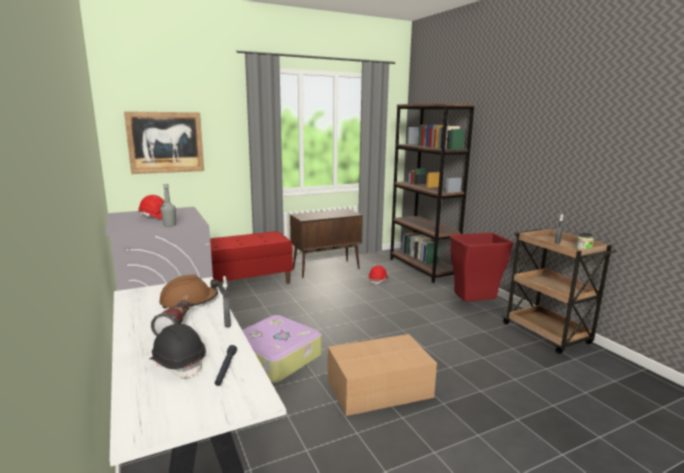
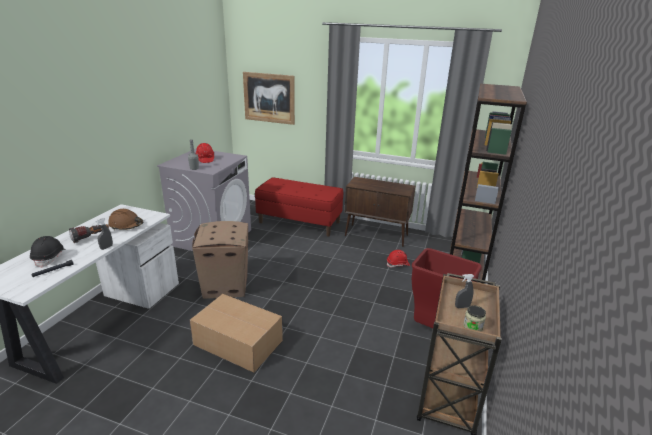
camera: 45 degrees right, 10 degrees up
(275, 358) = (225, 286): suitcase -> cardboard box

